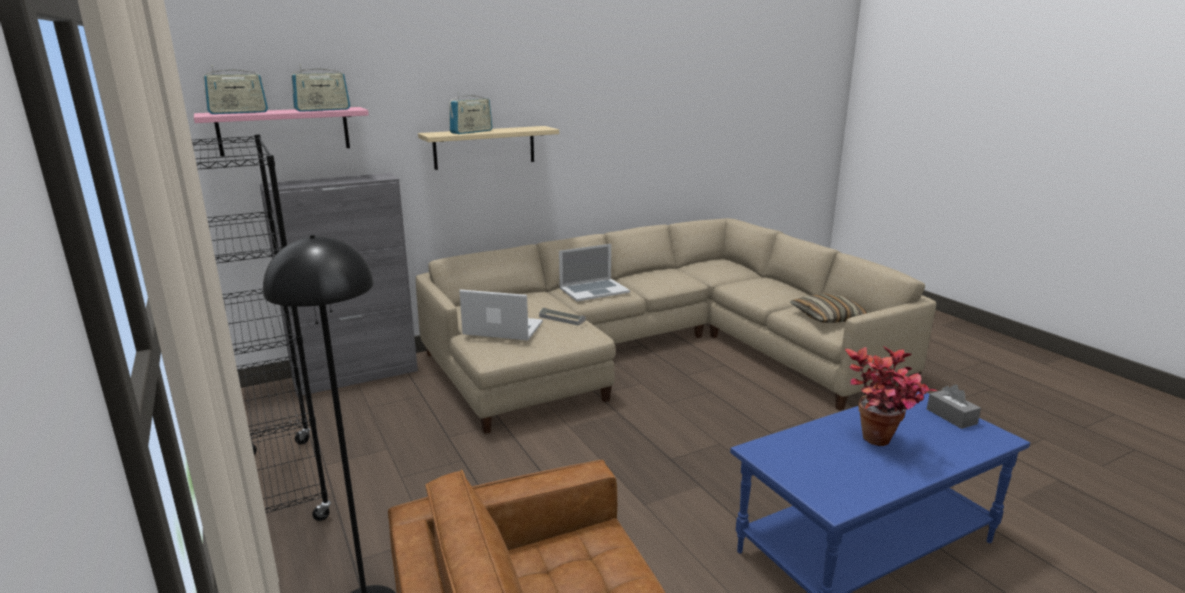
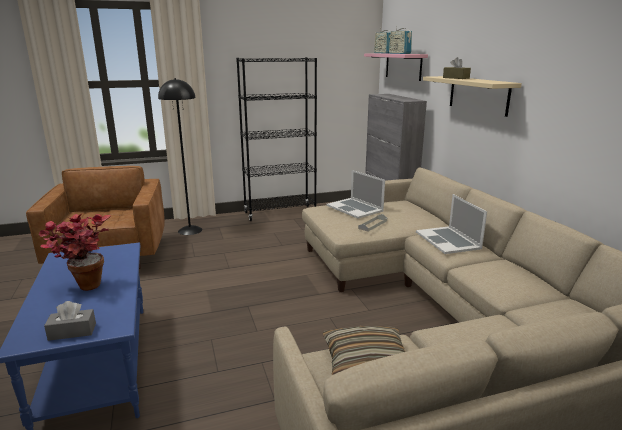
camera: 100 degrees right, 0 degrees up
(471, 132) = (456, 78): radio -> brown tissue box
(503, 328) = (355, 208): laptop -> laptop turned 120 degrees clockwise

